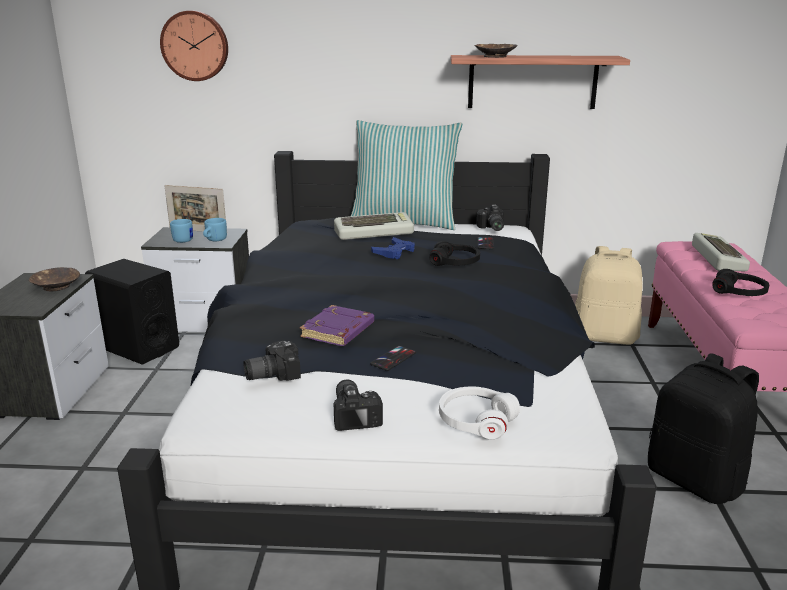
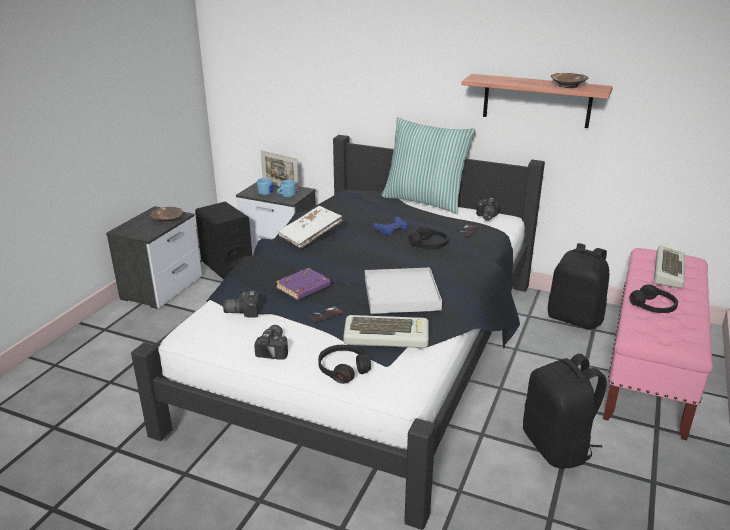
camera: 20 degrees right, 5 degrees up
(195, 46) = (287, 51): wall clock -> none
(297, 272) = (310, 236): none -> white book
(374, 232) = (391, 208): keyboard -> keyboard (387, 337)
(473, 318) = (401, 294): none -> white tray
(476, 421) = (343, 369): white headphones -> black headphones
(495, 56) = (501, 79): brown bowl -> brown bowl (568, 85)
(604, 337) = (575, 318): beige backpack -> black backpack

